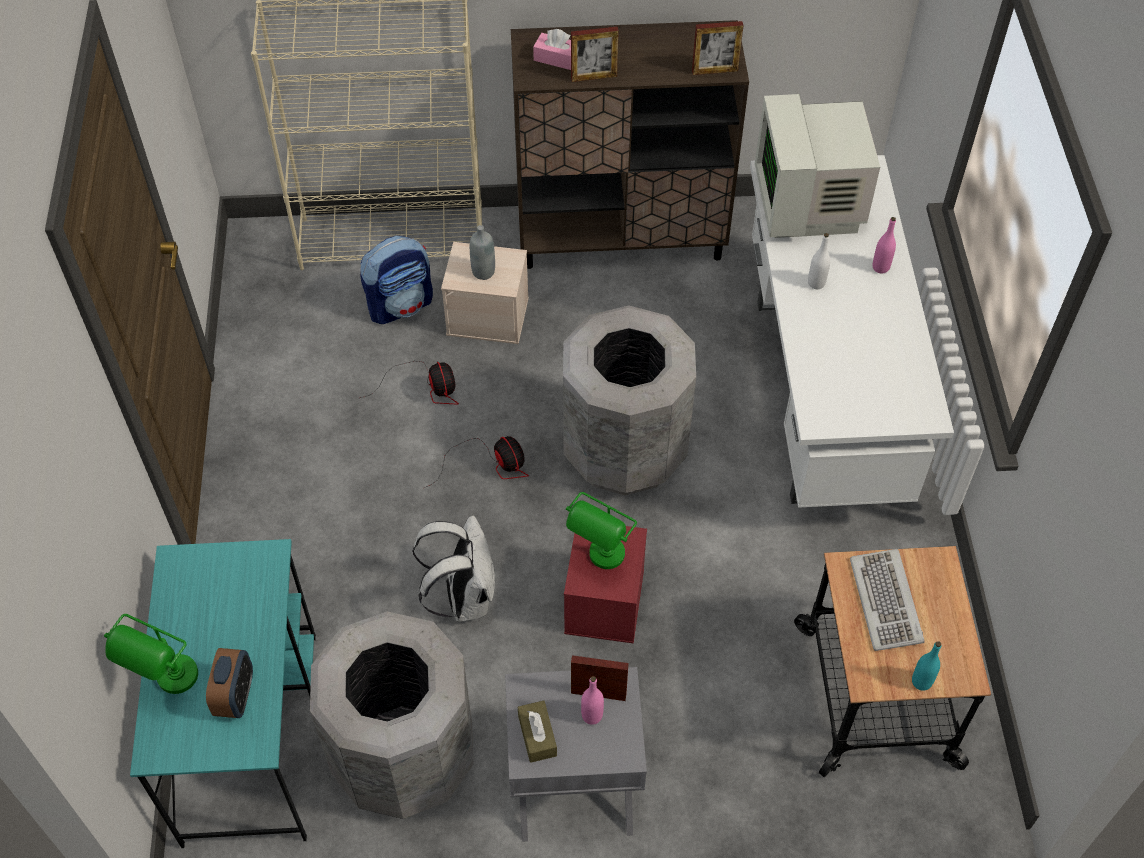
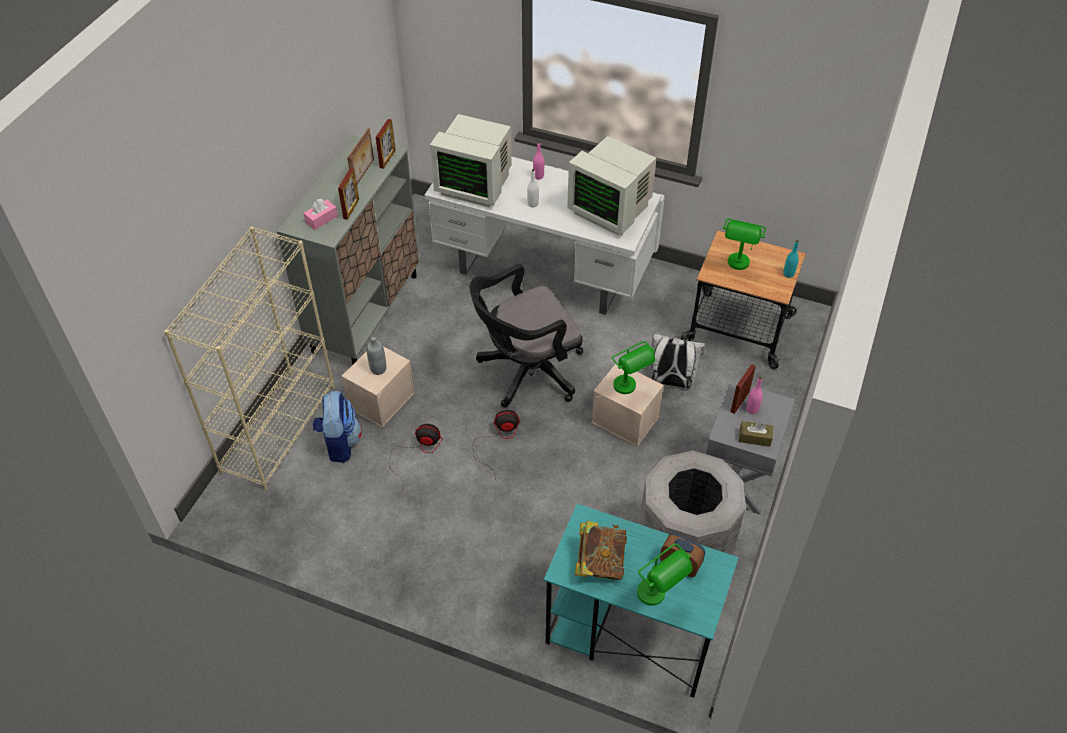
camera: 65 degrees left, 5 degrees down
(204, 599) = (599, 562): none -> book
(464, 597) = (587, 486): white backpack -> white backpack (671, 382)
(605, 603) = (626, 420): red storage box -> beige storage box
(621, 237) = (366, 313): brown cabinet -> grey cabinet
(624, 450) = (526, 372): grey trash can -> black office chair
(668, 61) = (364, 174): none -> picture frame
(871, 379) = (611, 209): none -> monitor
(886, 602) = (737, 267): keyboard -> green table lamp

